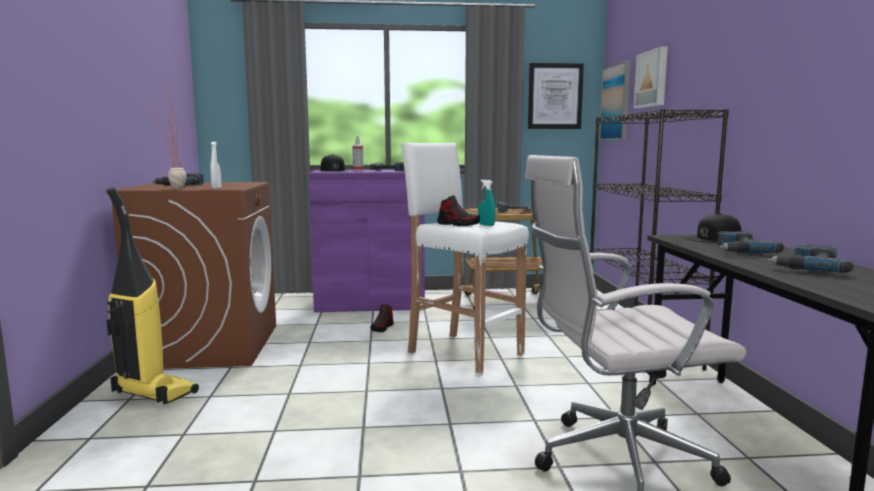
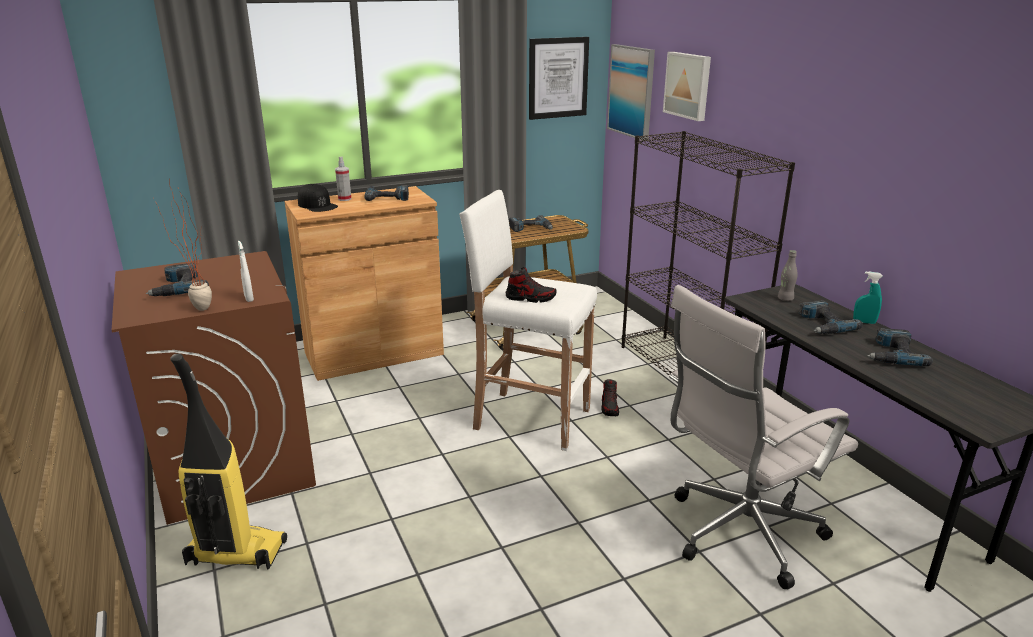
camera: 20 degrees left, 15 degrees up
(370, 303) = (374, 353): purple cabinet -> brown cabinet
(382, 328) = (418, 395): shoe -> shoe (609, 407)
(486, 225) = (558, 294): turquoise spray bottle -> turquoise spray bottle (864, 322)
(713, 239) = (785, 299): black cap -> grey bottle

